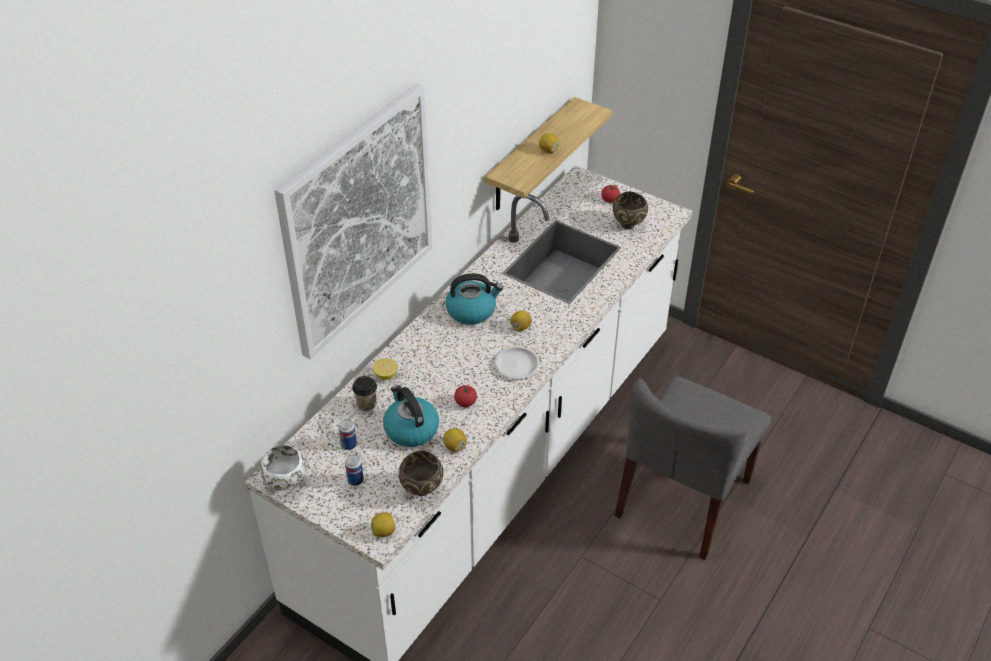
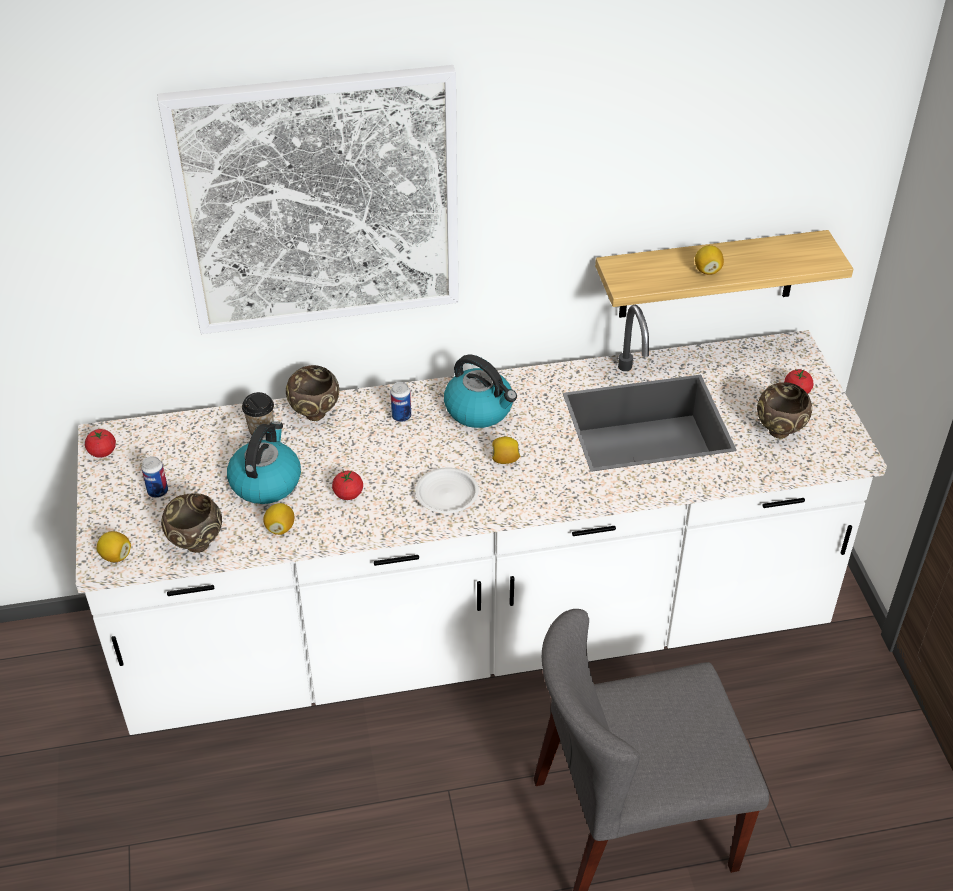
camera: 45 degrees right, 0 degrees up
(286, 484) = (102, 452): white bowl -> tomato
(349, 445) = (196, 455): can -> can (401, 416)
(386, 375) = (315, 415): lemon -> brown bowl

